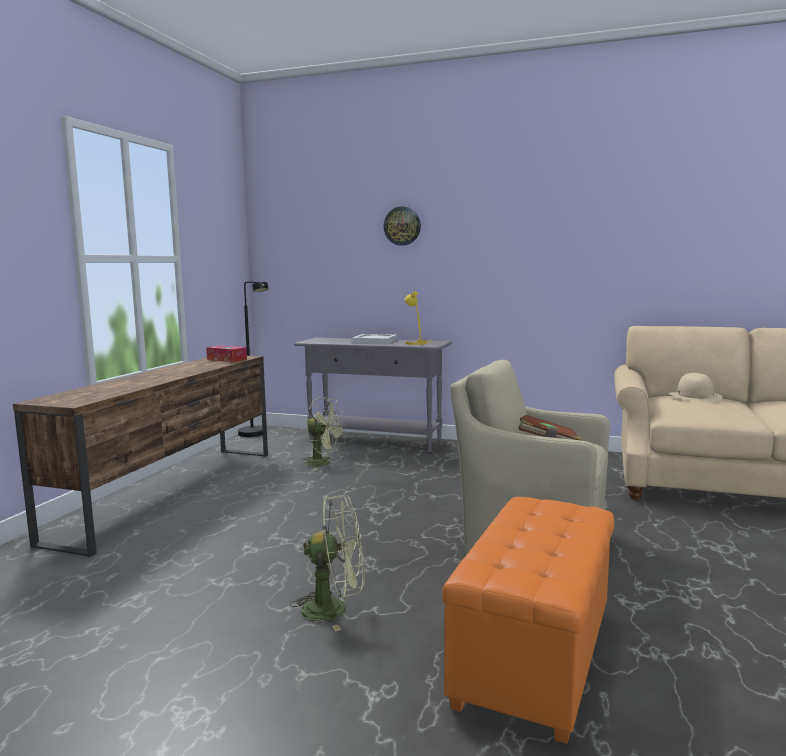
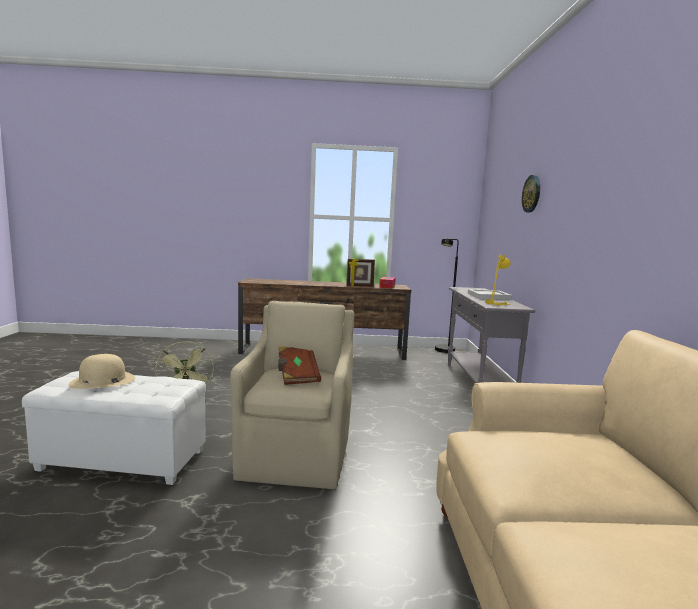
camera: 70 degrees right, 0 degrees up
(211, 366) = (360, 286): none -> picture frame
(323, 463) = (405, 375): green fan -> none
(536, 657) = (122, 461): orange ottoman -> white ottoman
(695, 397) = (581, 446): beige hat -> beige hat (102, 381)

